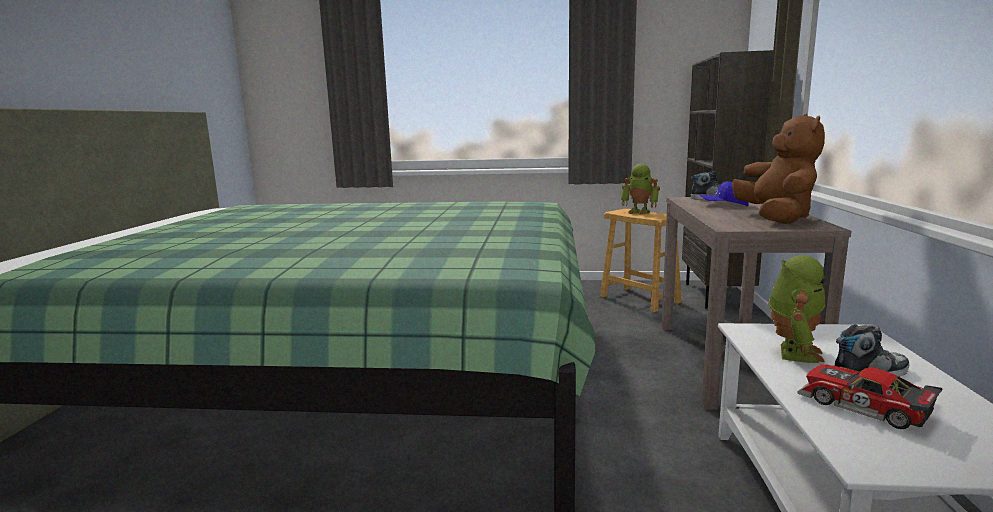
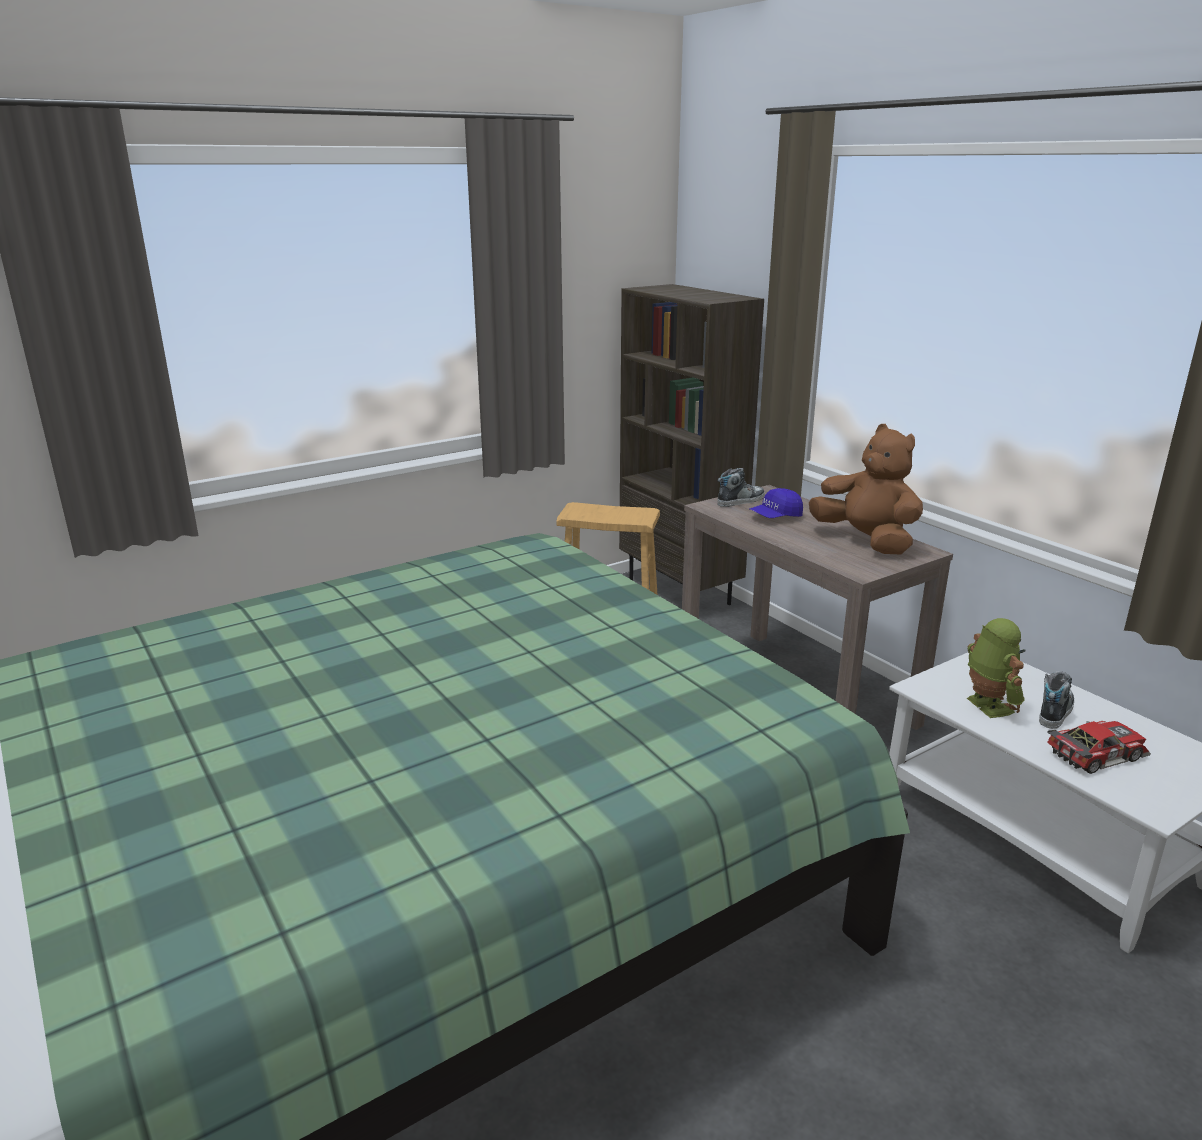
camera: 40 degrees left, 10 degrees up
(639, 212) = (600, 509): toy robot -> none
(863, 407) = (1093, 753): toy car -> toy car turned 150 degrees clockwise

